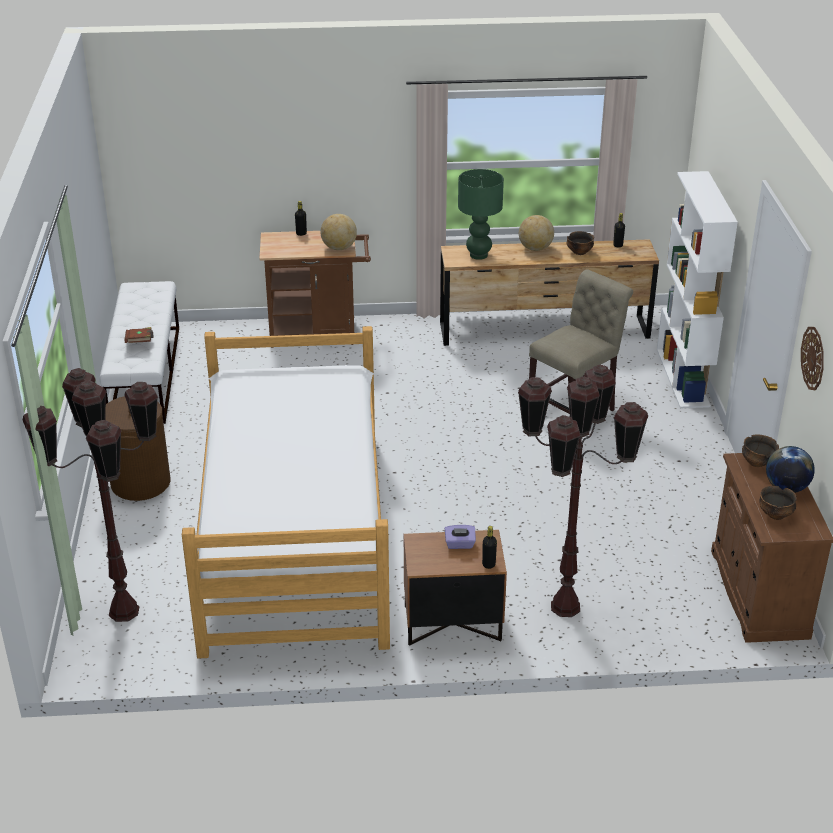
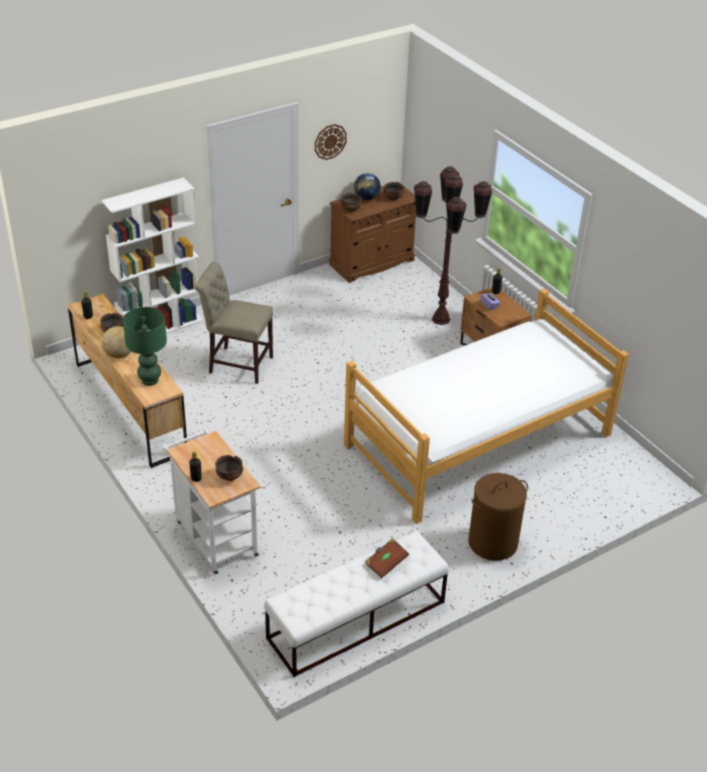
camera: 120 degrees left, 5 degrees up
(123, 611) = (609, 484): brown floor lamp -> none
(286, 248) = (230, 476): none -> bowl
(319, 333) = (213, 536): brown cart -> white cart
(339, 248) = (209, 444): globe -> none

